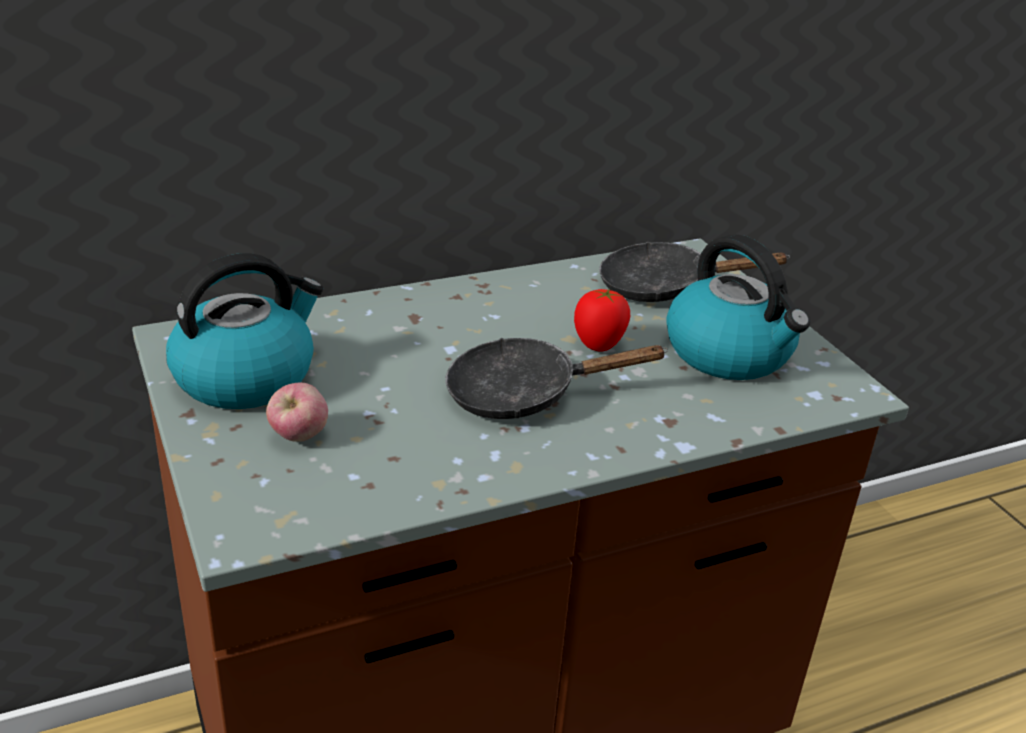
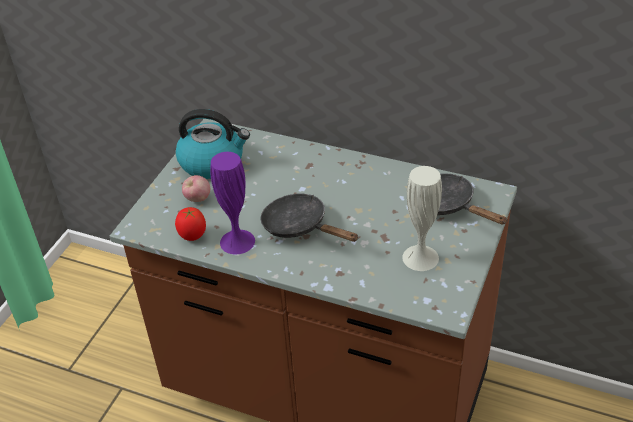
camera: 50 degrees right, 10 degrees up
(462, 460) = (237, 241): none -> purple vase
(598, 346) = (365, 221): tomato -> tomato (193, 236)
(730, 353) = (420, 257): kettle -> white vase

